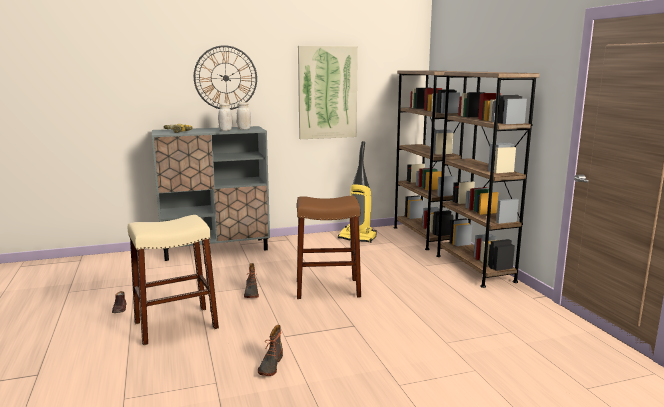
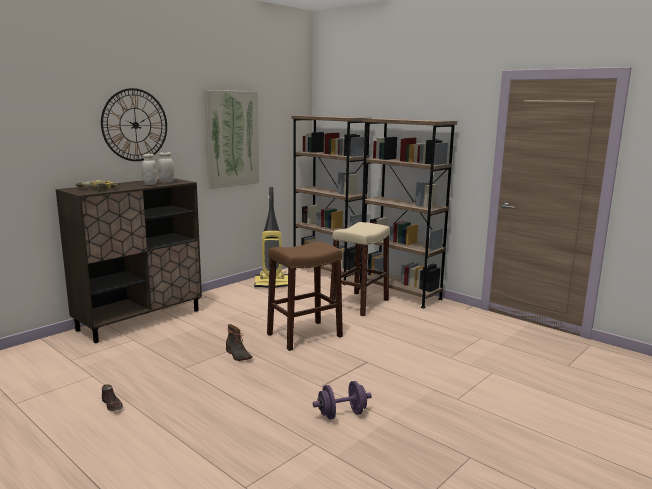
camera: 30 degrees left, 0 degrees up
(176, 325) = (202, 404): beige stool -> beige stool (359, 304)
(216, 249) = (140, 320): grey cabinet -> brown cabinet
(270, 365) = (342, 414): boot -> purple dumbbell

